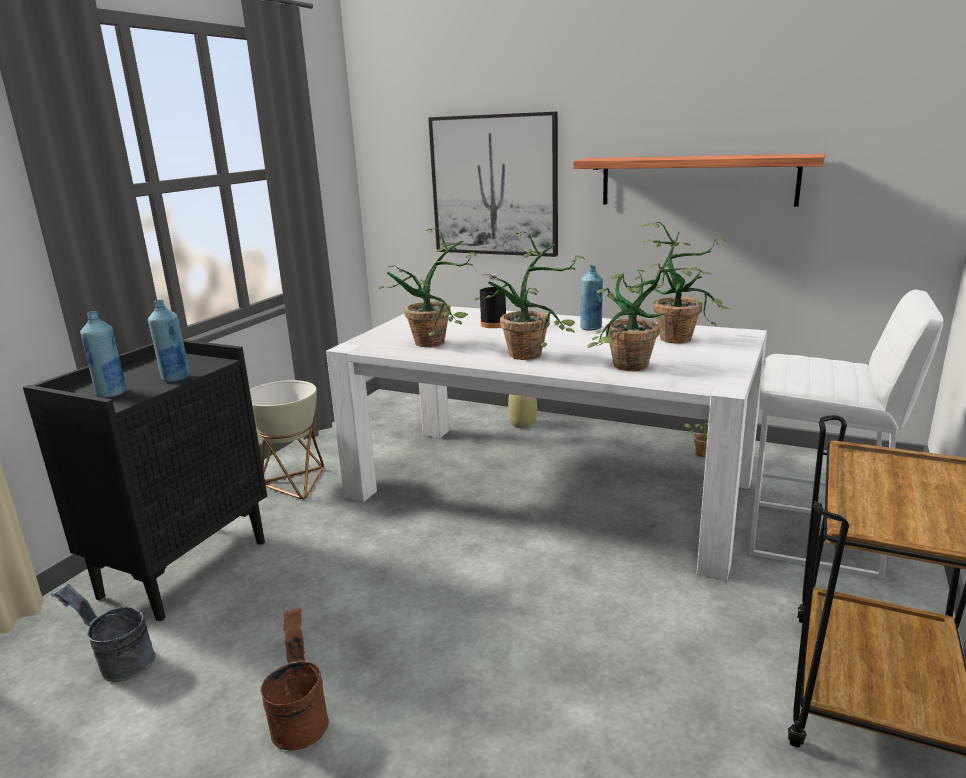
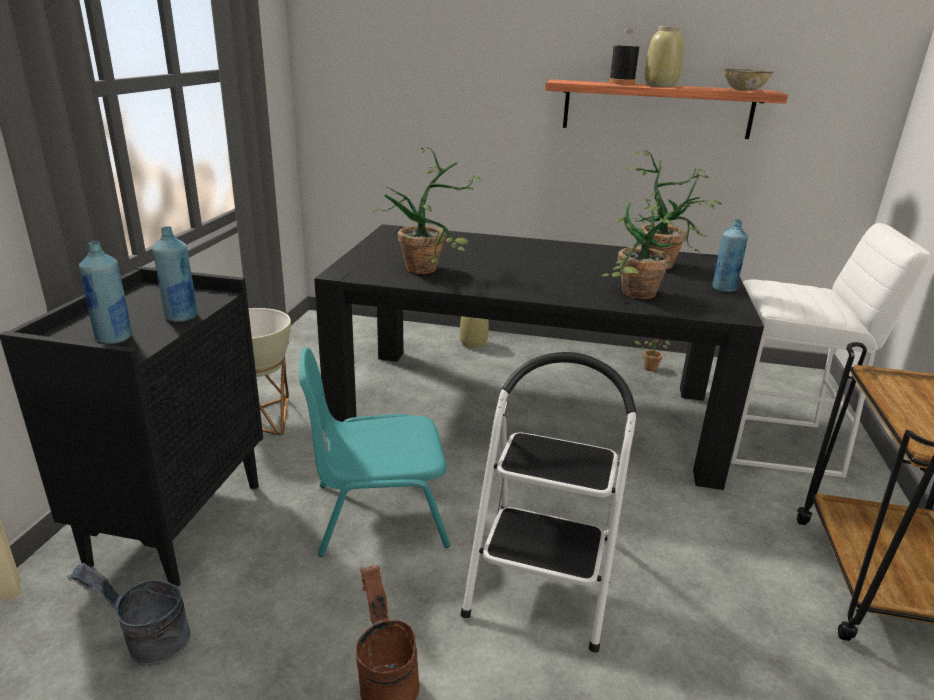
camera: 15 degrees left, 5 degrees up
(359, 574) = (378, 513): none -> turquoise chair
(493, 324) = (472, 248): black bottle -> black bottle (621, 83)
(494, 186) = (449, 102): picture -> none
(495, 642) = (546, 571): none -> step ladder
(534, 353) = (537, 281): potted plant -> none
(548, 488) = (526, 409): white dining table -> black dining table
(591, 328) = (571, 253): blue bottle -> blue bottle (723, 289)
(692, 157) = (660, 86): none -> beige vase
(780, 155) = (743, 90): none -> bowl

